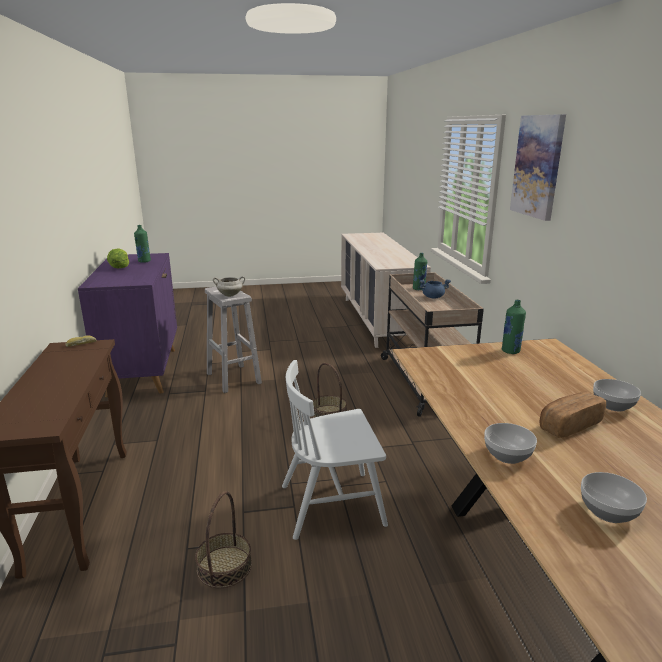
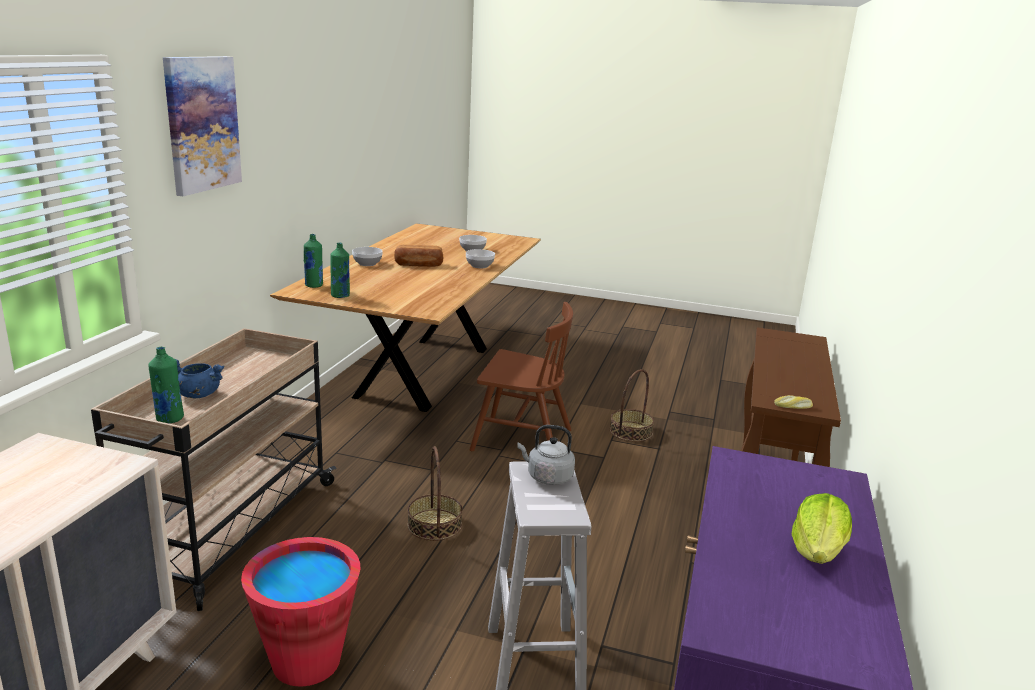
camera: 155 degrees left, 0 degrees up
(144, 261) = (757, 580): green bottle -> green bottle (314, 285)
(230, 295) = (547, 477): white cooking pot -> grey kettle
(323, 358) = (306, 661): none -> red bucket
(333, 504) = (521, 440): white chair -> brown chair

